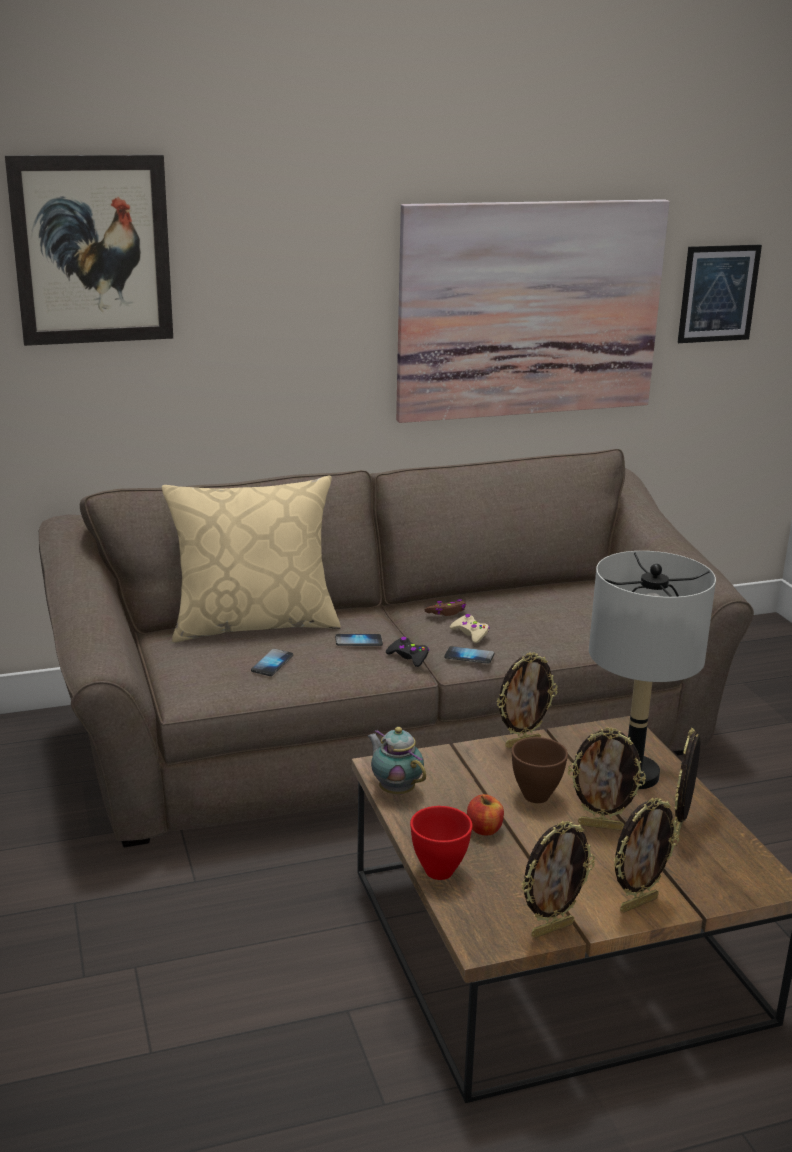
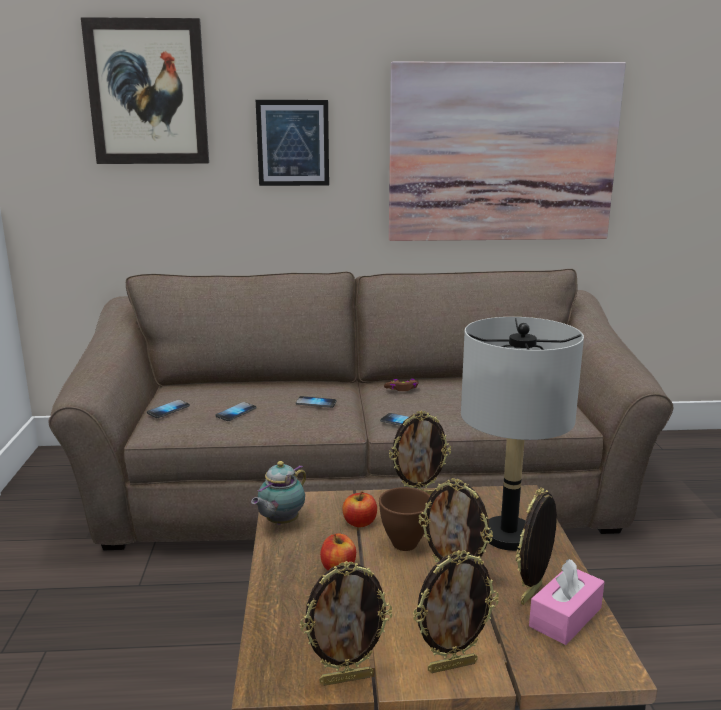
camera: 15 degrees right, 5 degrees down
(186, 668) = (168, 410): none -> phone
(254, 624) = (245, 385): beige pillow -> none
(395, 790) = (280, 523): teapot -> teapot turned 120 degrees counterclockwise
(408, 657) = (350, 418): black game controller -> none
(438, 870) = (271, 600): red bowl -> none
(470, 633) = (412, 405): beige game controller -> none
(478, 779) = (359, 523): none -> apple
(717, 846) = (565, 617): none -> pink tissue box
(718, 293) = (673, 146): picture -> picture (293, 143)

